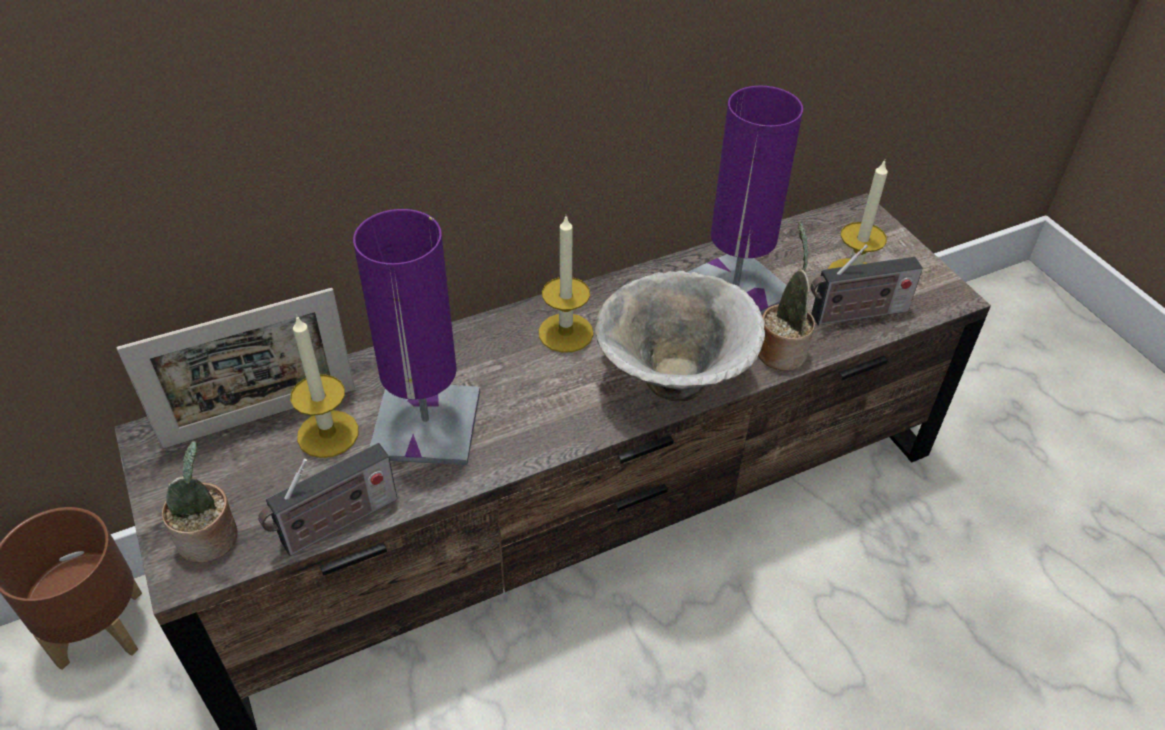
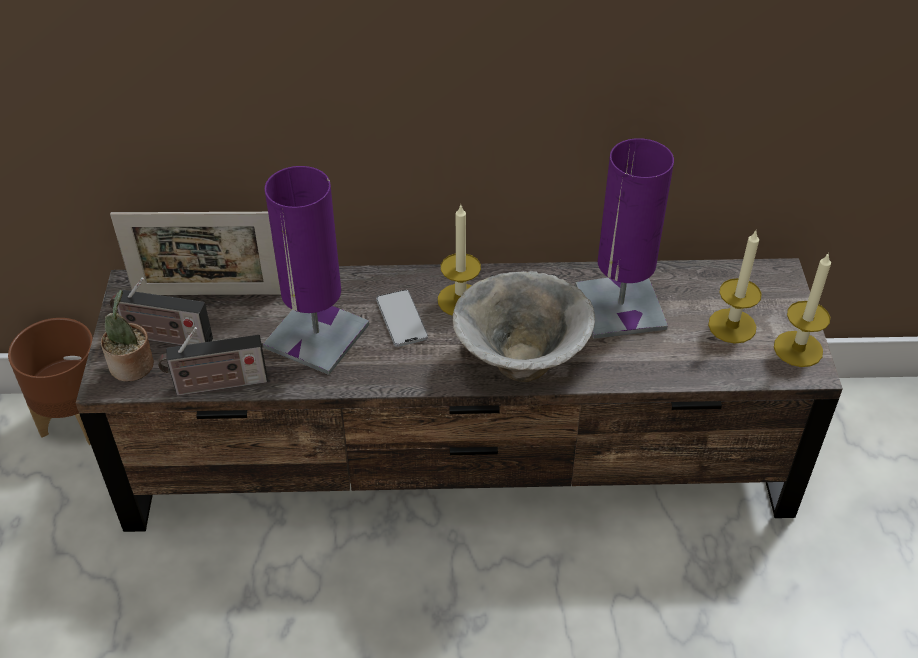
camera: 25 degrees right, 0 degrees up
(328, 434) = (246, 320): candle -> candle (798, 349)
(513, 374) = (401, 319): none -> phone
(781, 350) = (626, 367): potted plant -> none
(855, 314) = (711, 358): radio -> radio (164, 338)

